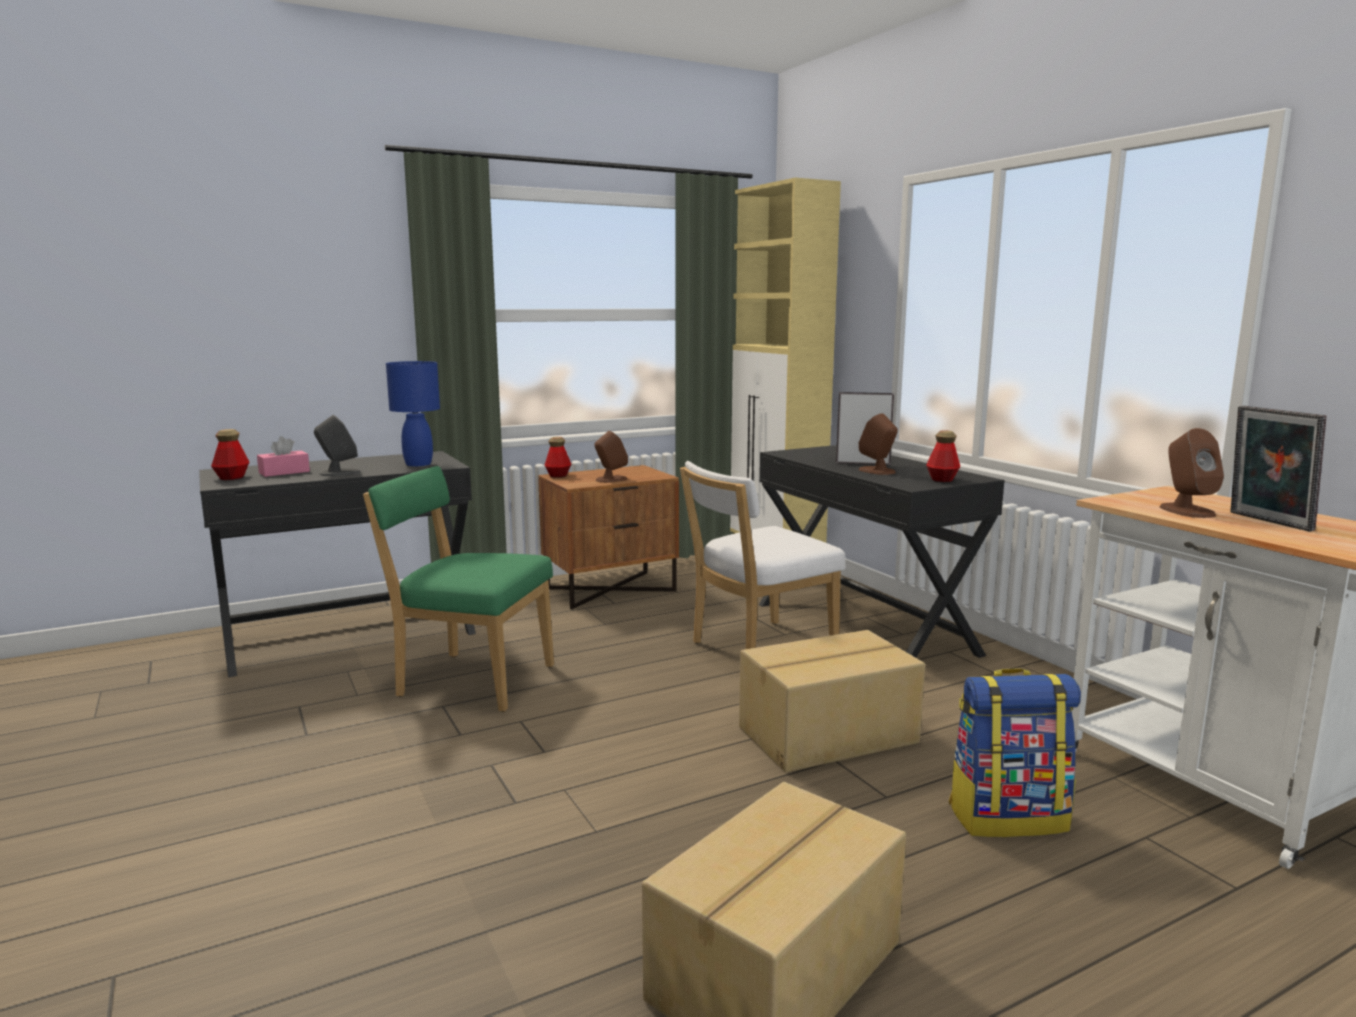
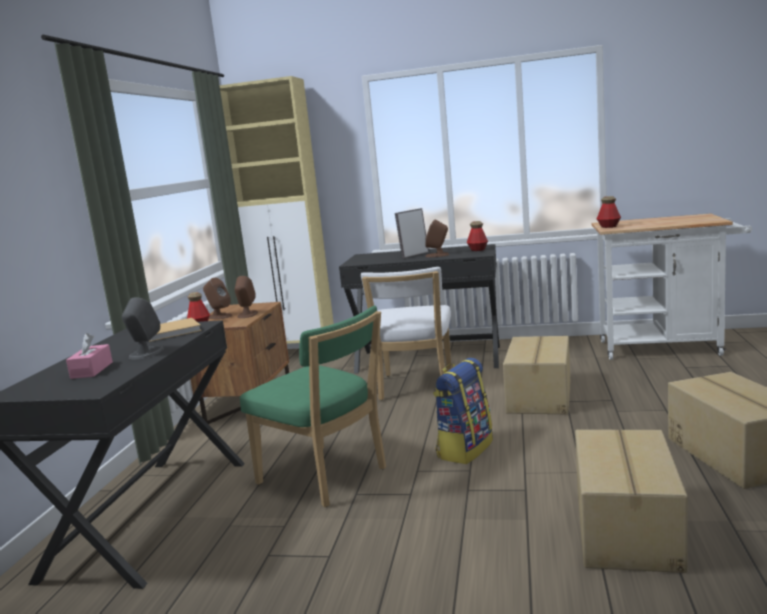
camera: 50 degrees left, 0 degrees up
(232, 477) = (66, 388): bottle -> bottle (608, 226)
(419, 464) = (173, 331): blue table lamp -> beige book
(448, 908) = (628, 528): none -> cardboard box
(470, 680) = (326, 477): green chair -> green chair turned 105 degrees counterclockwise
(1007, 817) = (650, 383): backpack -> backpack (464, 449)
(1186, 511) = (639, 225): brown speaker -> brown speaker (219, 316)
(1266, 521) = (668, 221): picture frame -> none

